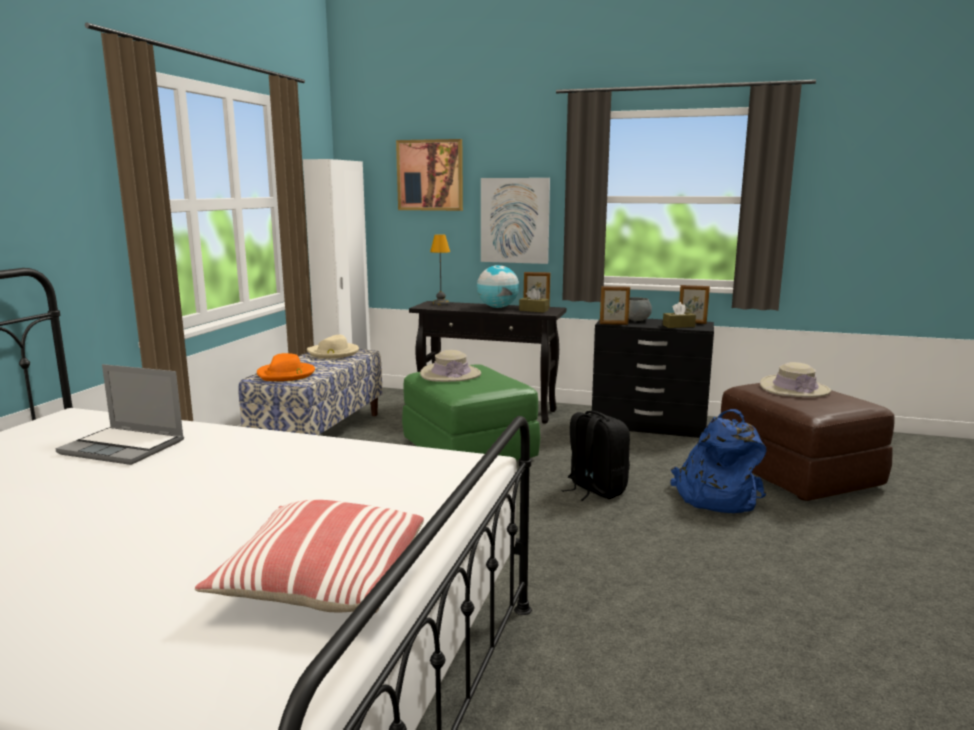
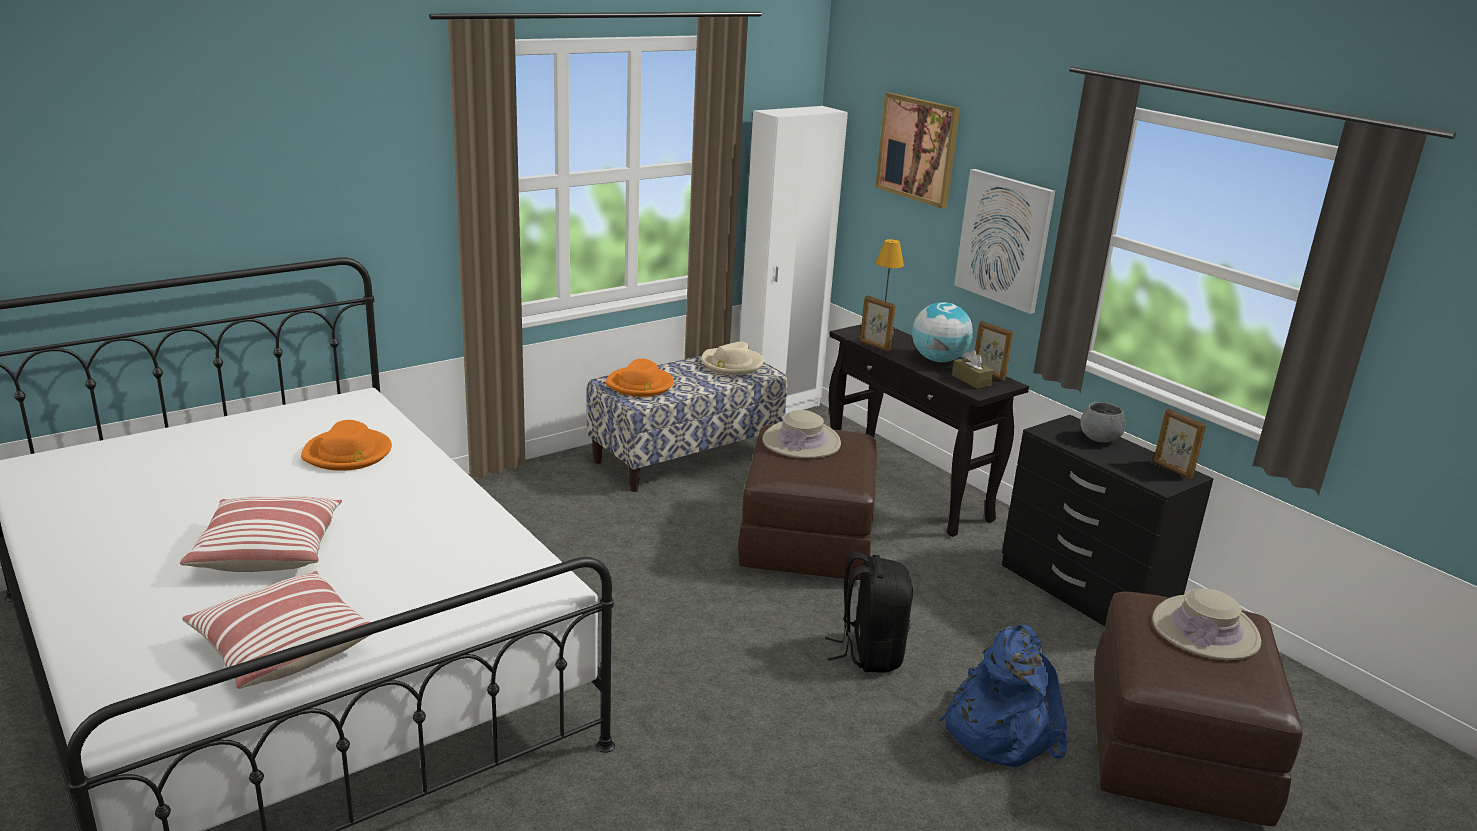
camera: 35 degrees right, 10 degrees up
(125, 447) = (348, 454): laptop -> orange hat
(163, 527) = (268, 551): none -> pillow
(469, 450) = (807, 541): green ottoman -> brown ottoman
(613, 324) = (1050, 436): picture frame -> picture frame (874, 346)
(678, 326) = (1136, 470): brown tissue box -> none

